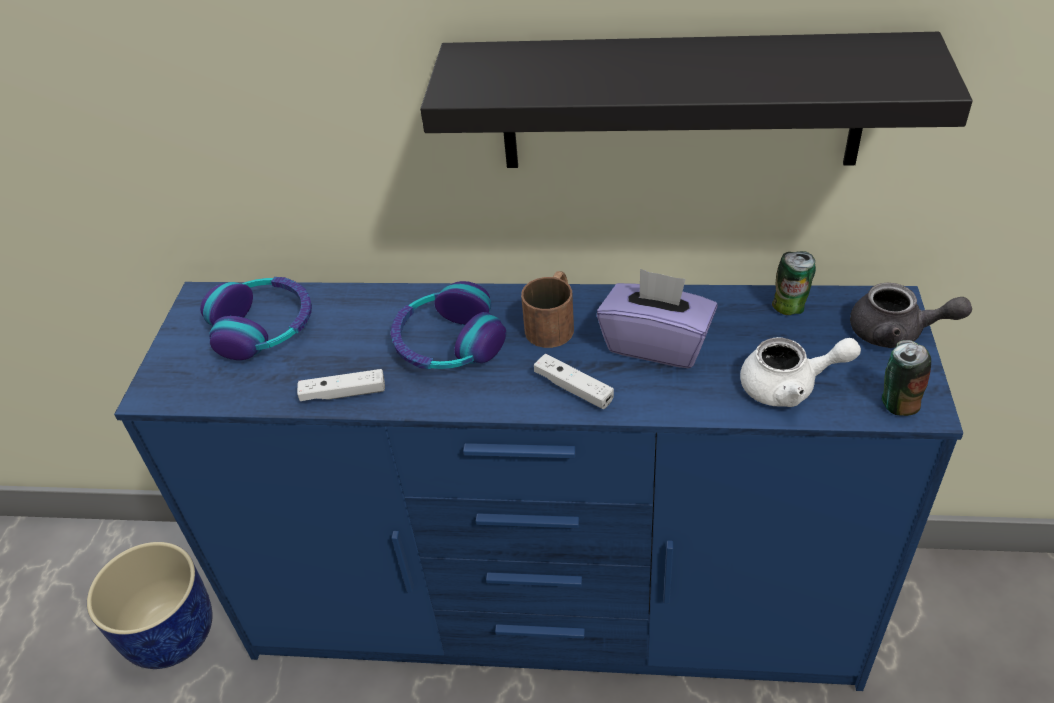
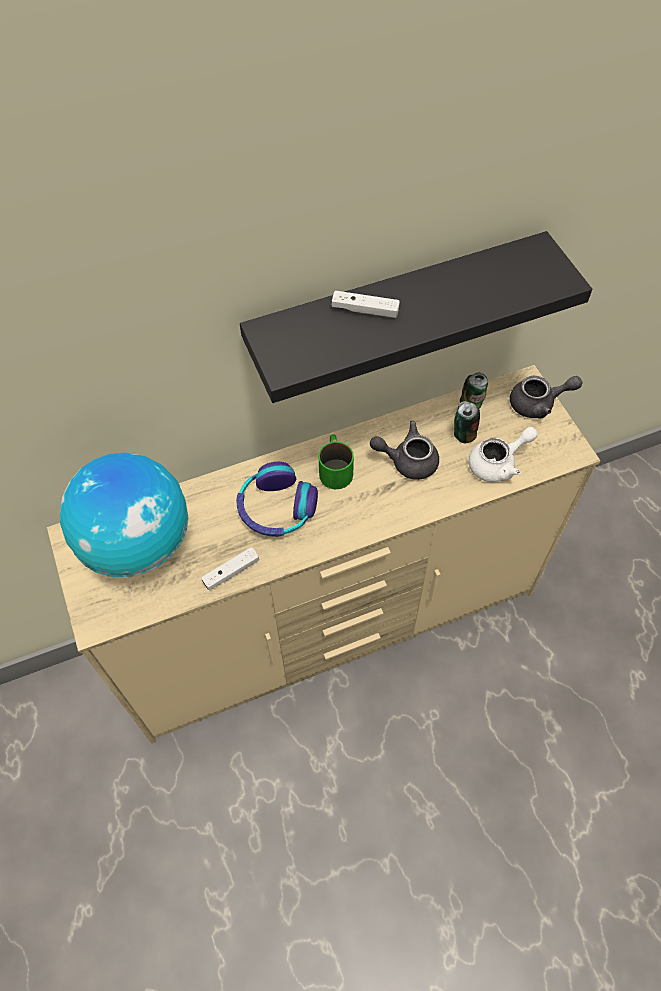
camera: 30 degrees left, 15 degrees up
(170, 633) = (79, 753): blue planter -> none
(263, 327) = (137, 543): headphones -> globe
(553, 322) = (335, 467): brown mug -> green mug
(553, 611) = (333, 623): blue dresser -> beige dresser
(573, 388) = (376, 512): white game controller -> white game controller (365, 310)
(656, 343) = (407, 461): purple tissue box -> grey teapot
(897, 403) = (560, 453): can -> can (463, 434)

